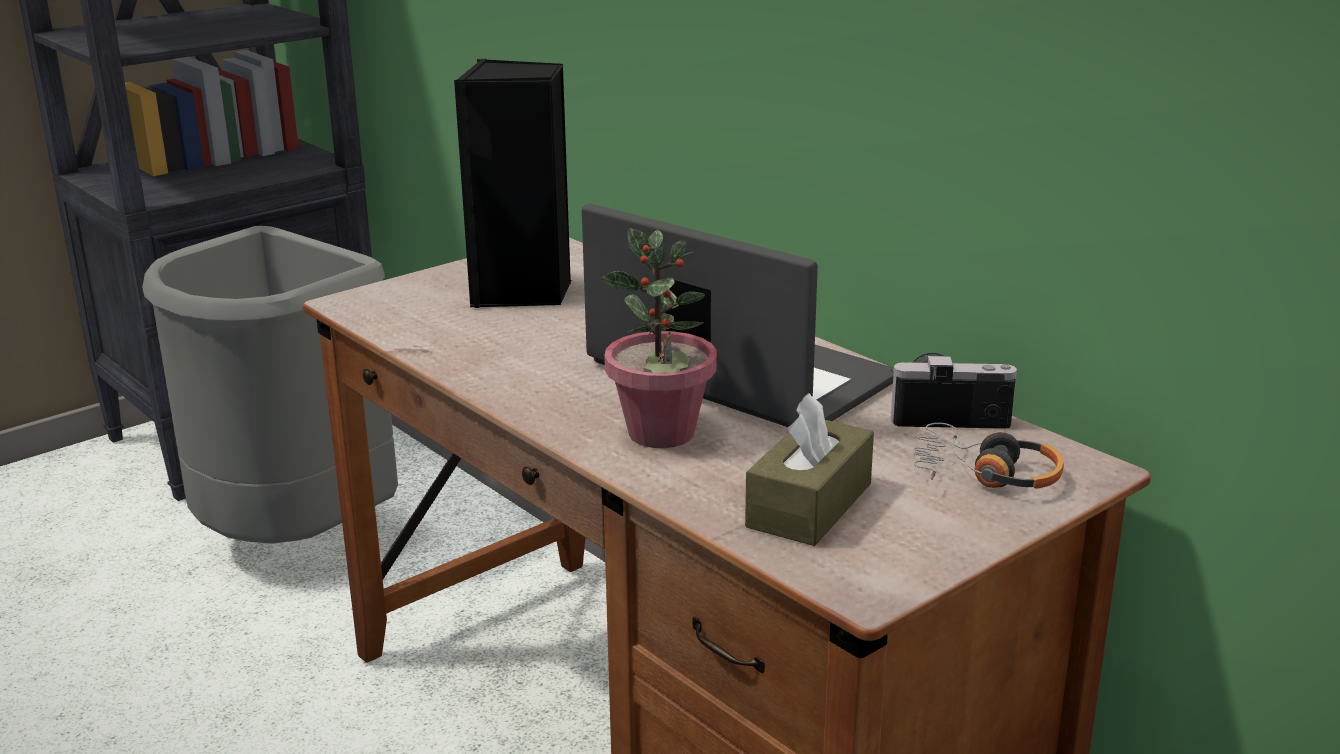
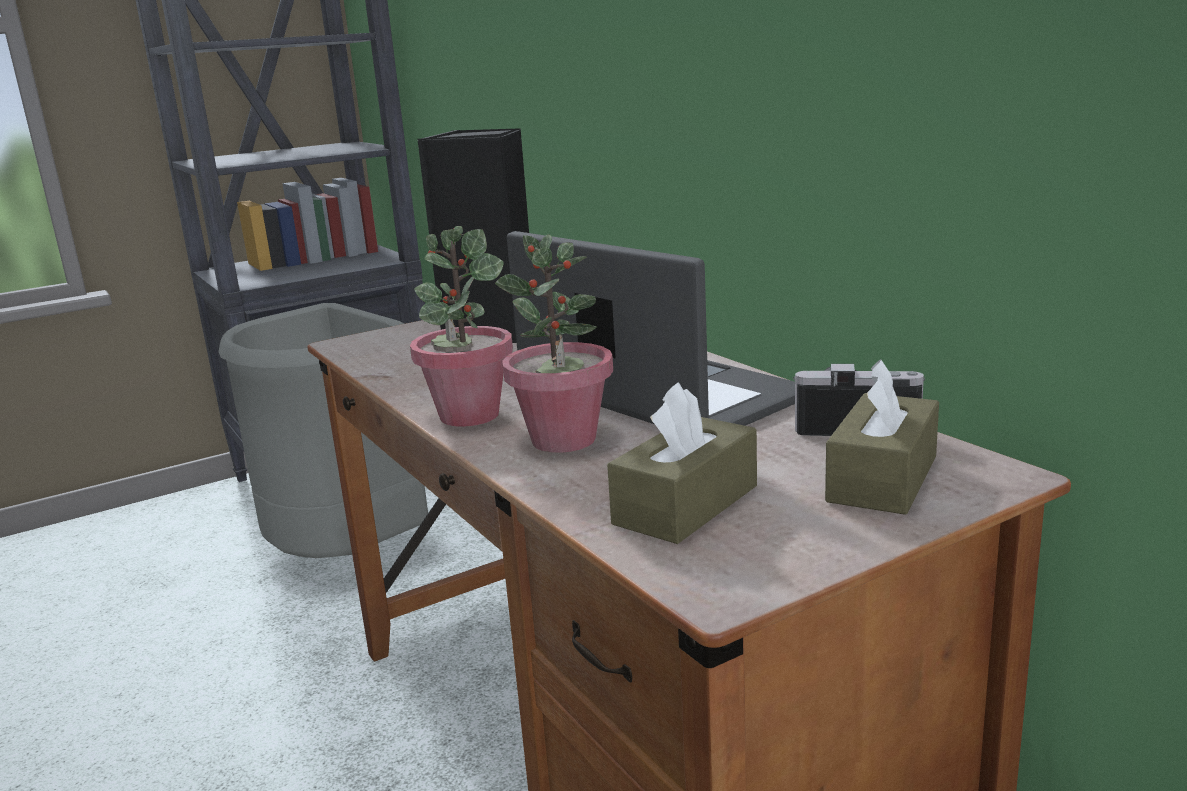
camera: 10 degrees right, 5 degrees down
(546, 403) = (469, 415): none -> potted plant
(985, 474) = (882, 479): headphones -> brown tissue box

